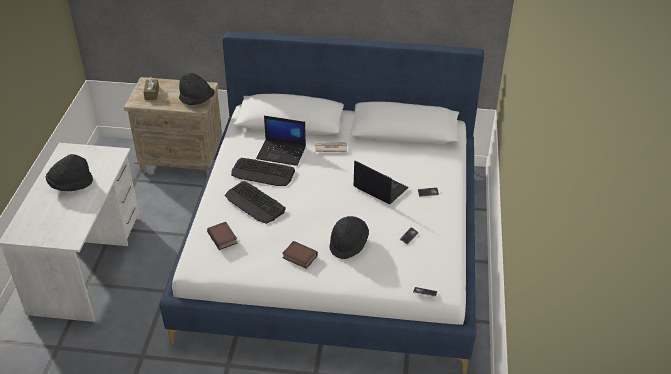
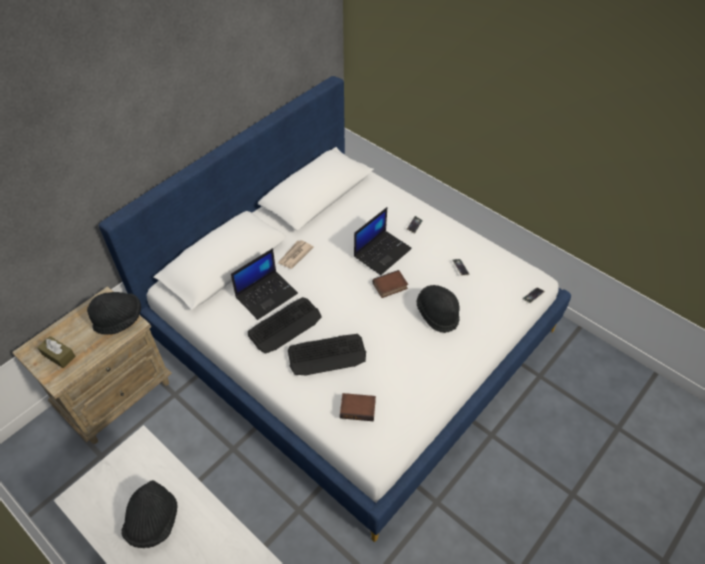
camera: 55 degrees left, 10 degrees up
(299, 257) = (429, 360): book -> book (390, 287)
(379, 187) = (382, 252): laptop -> laptop turned 150 degrees clockwise

